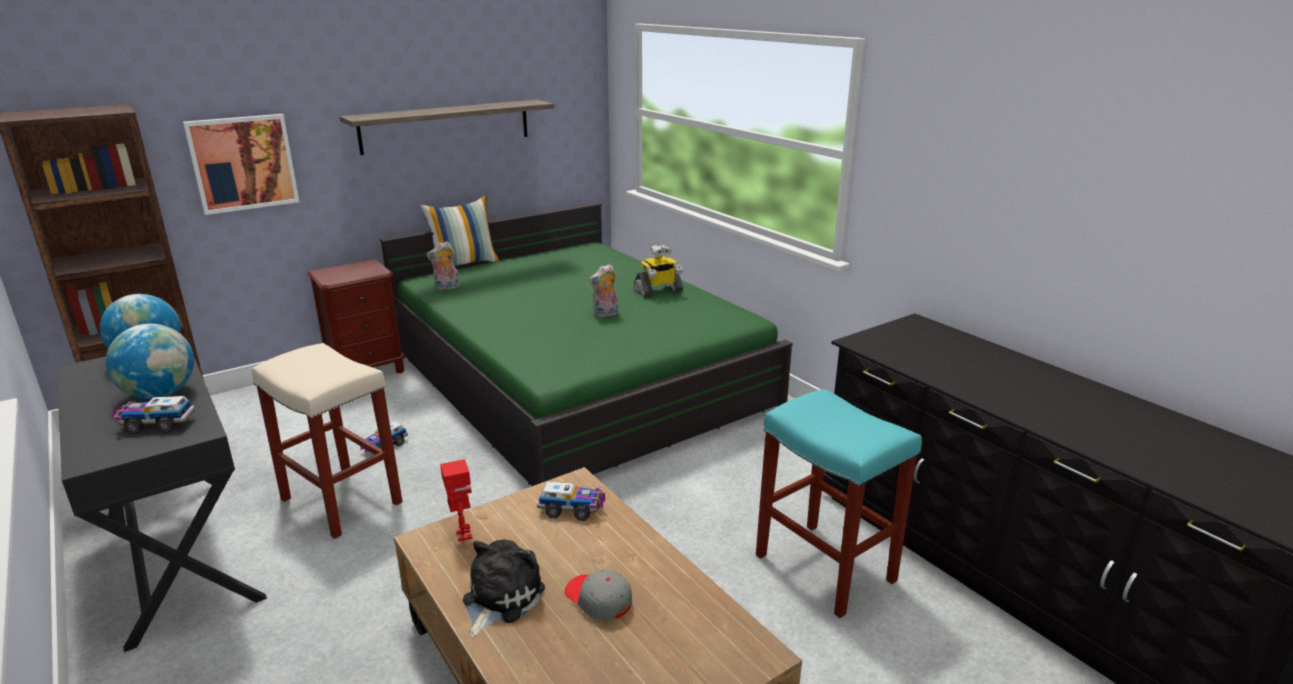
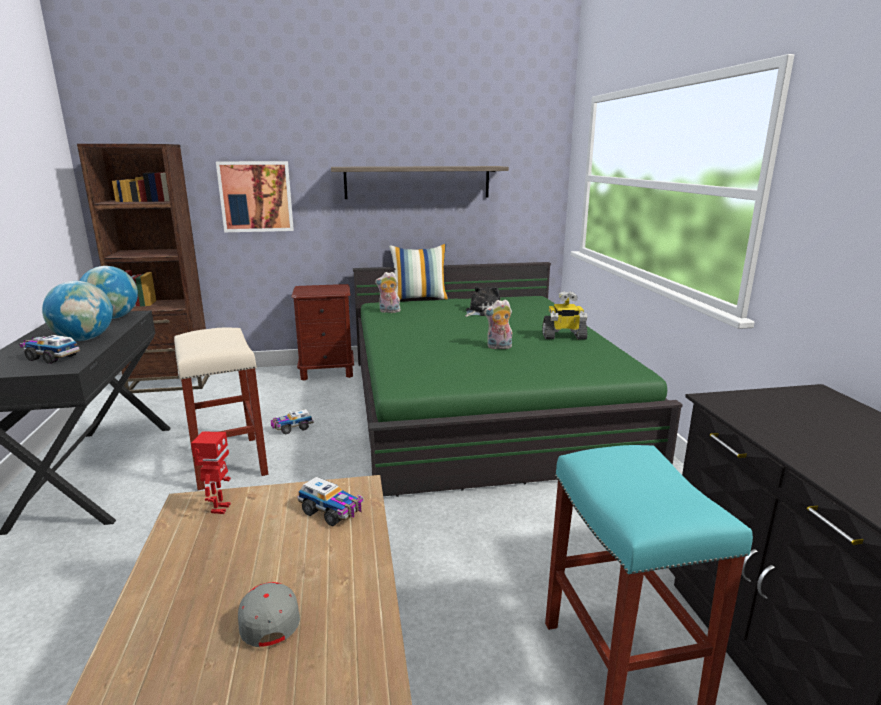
camera: 25 degrees right, 5 degrees down
(500, 599) = (185, 581): plush toy -> plush toy (481, 312)

